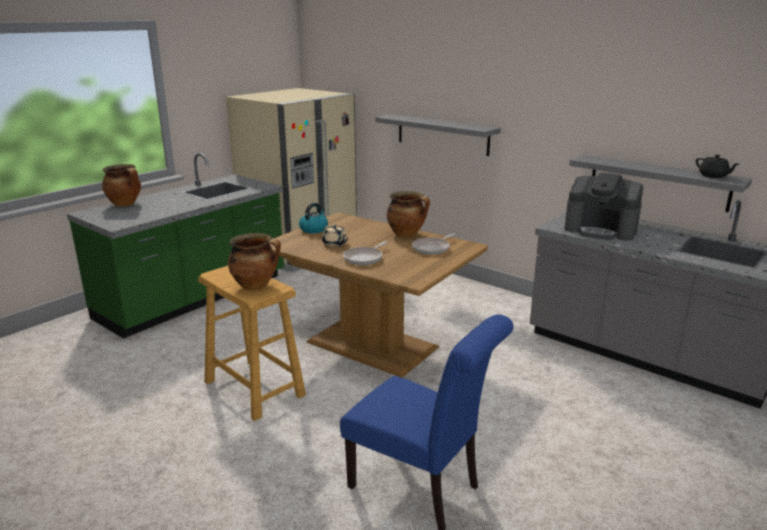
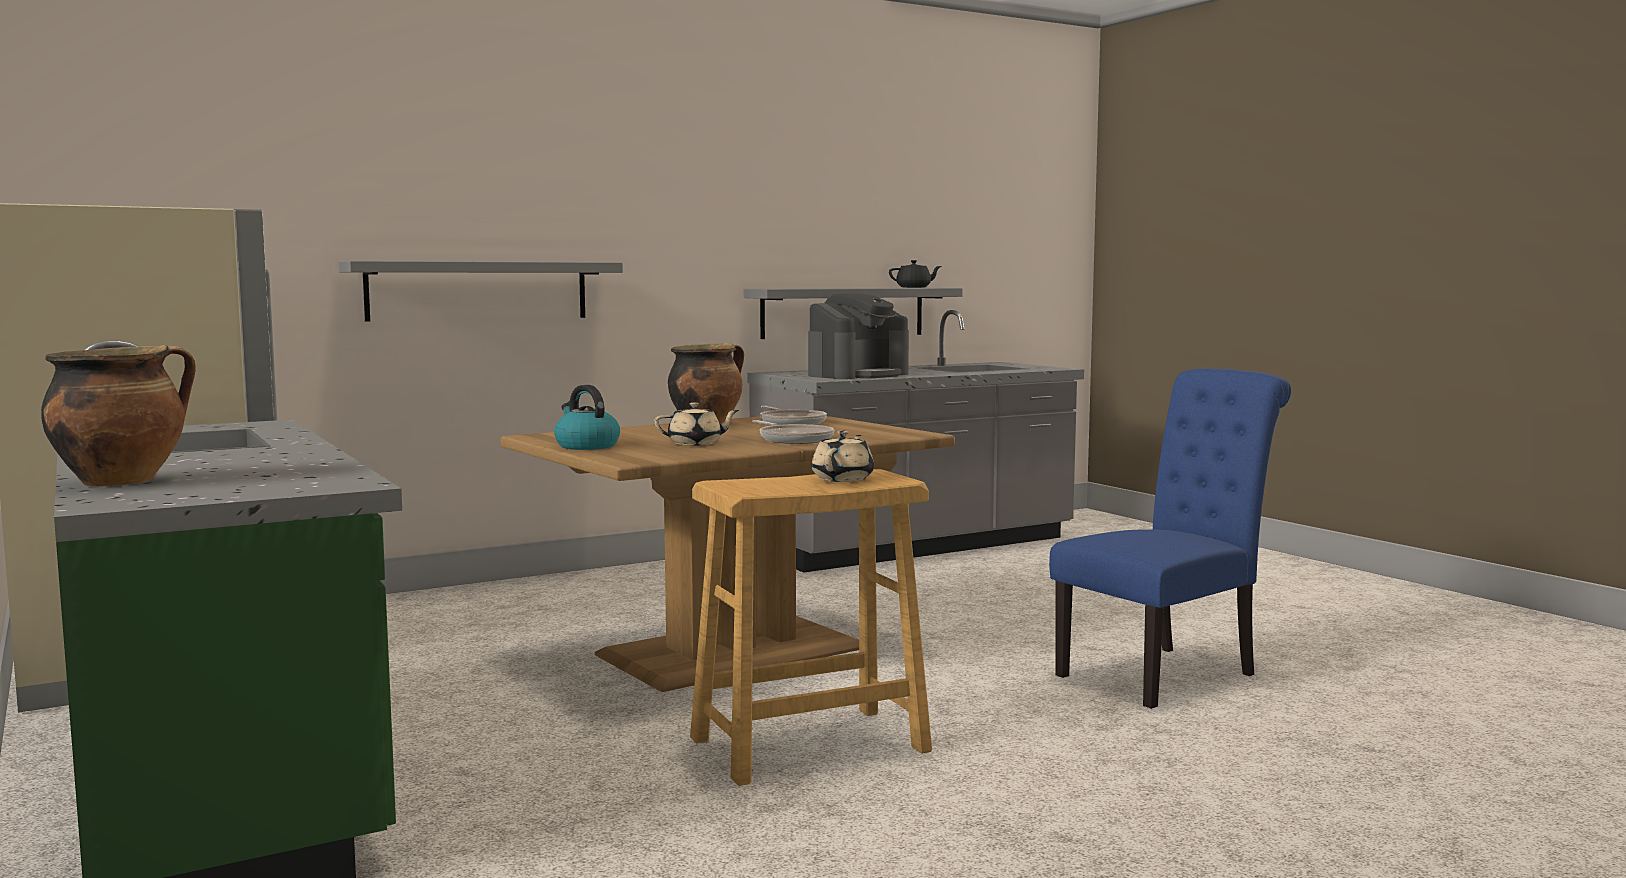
camera: 70 degrees left, 15 degrees down
(256, 286) = (843, 479): cooking pot -> beige teapot

